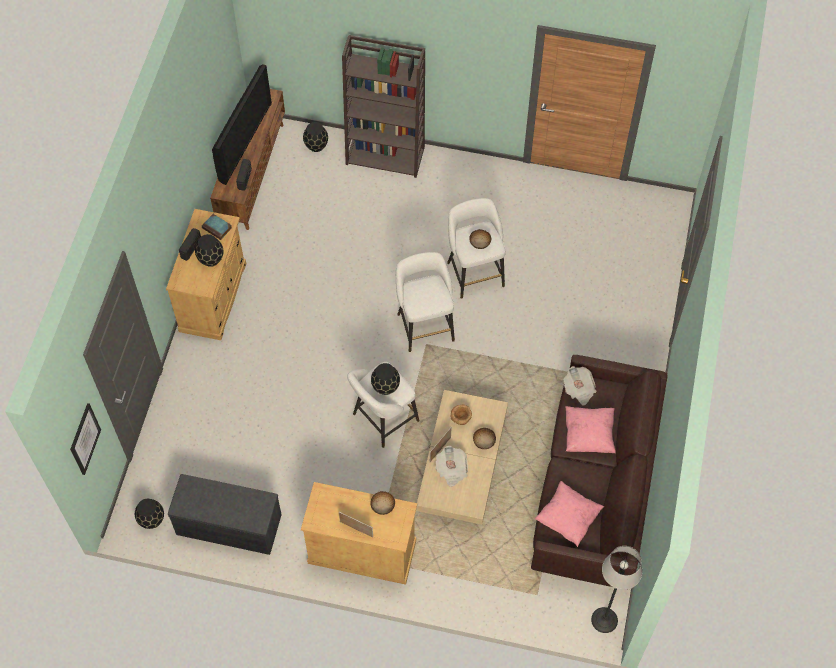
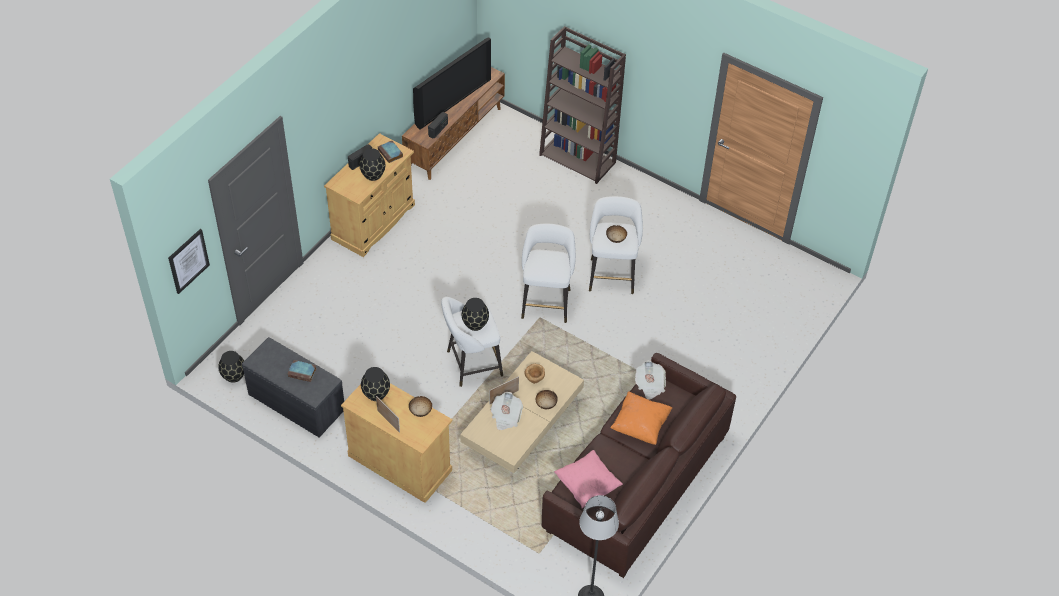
camera: 20 degrees right, 10 degrees down
(234, 500) = (303, 372): none -> book
(316, 145) = (521, 133): black vase -> black vase (376, 393)
(588, 435) = (640, 425): pink pillow -> orange pillow

